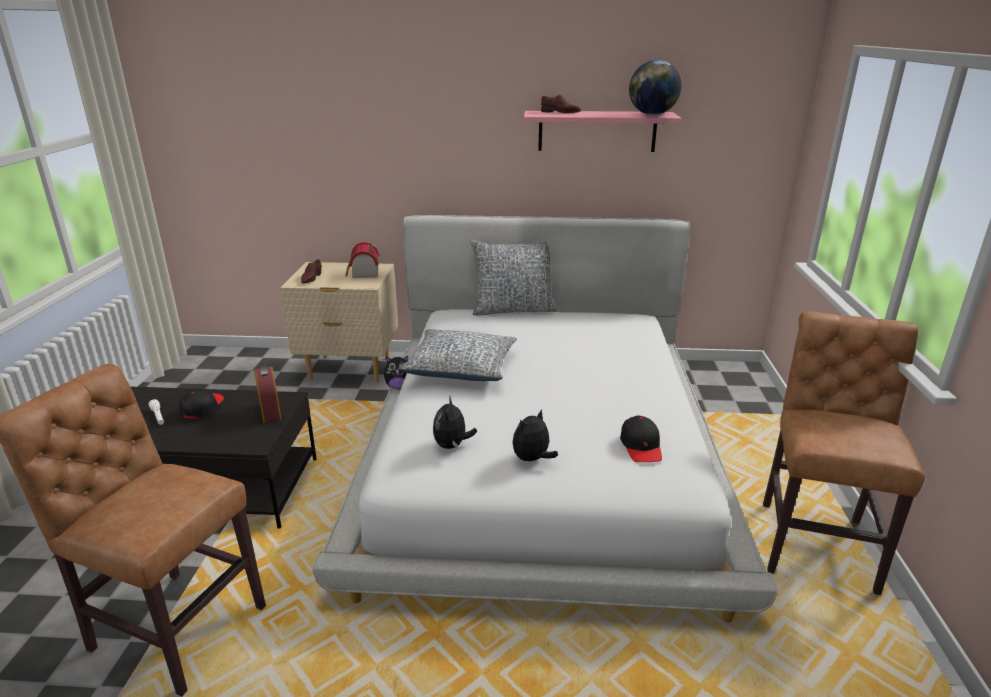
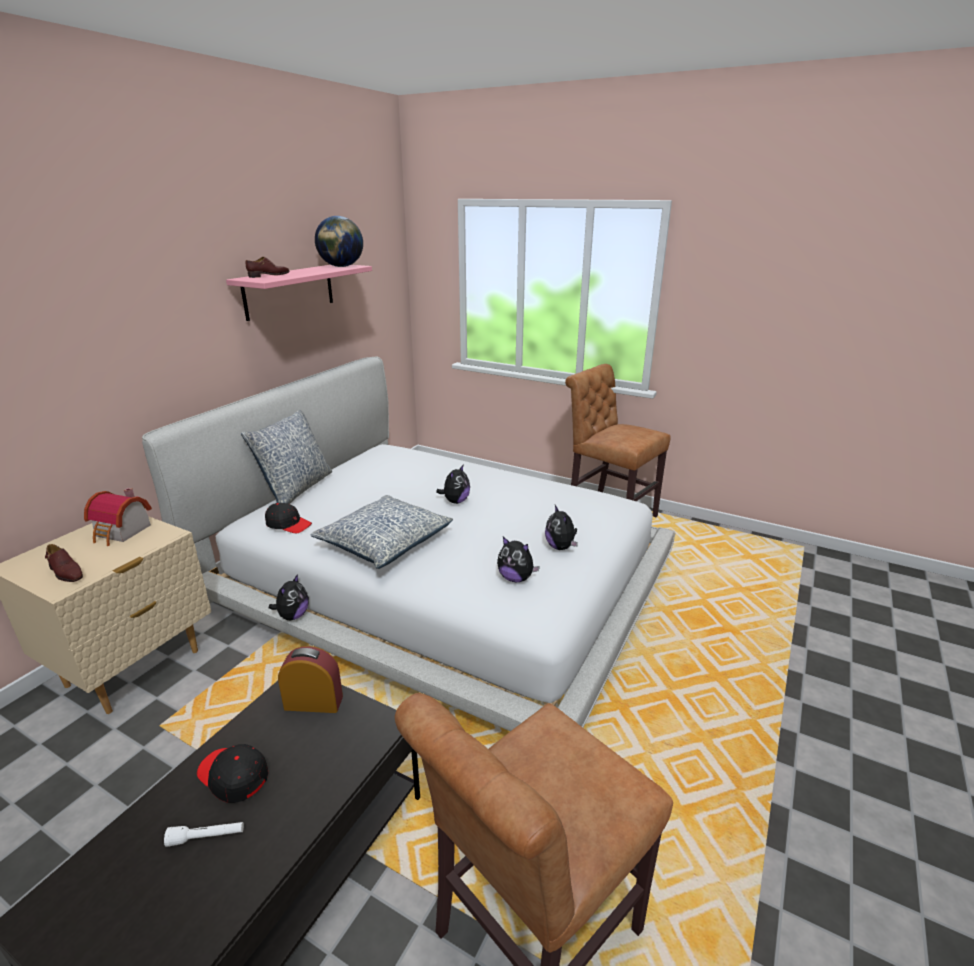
camera: 65 degrees left, 0 degrees up
(564, 378) = (455, 501): none -> plush toy
(641, 446) = (572, 502): black cap -> black cap (288, 524)

